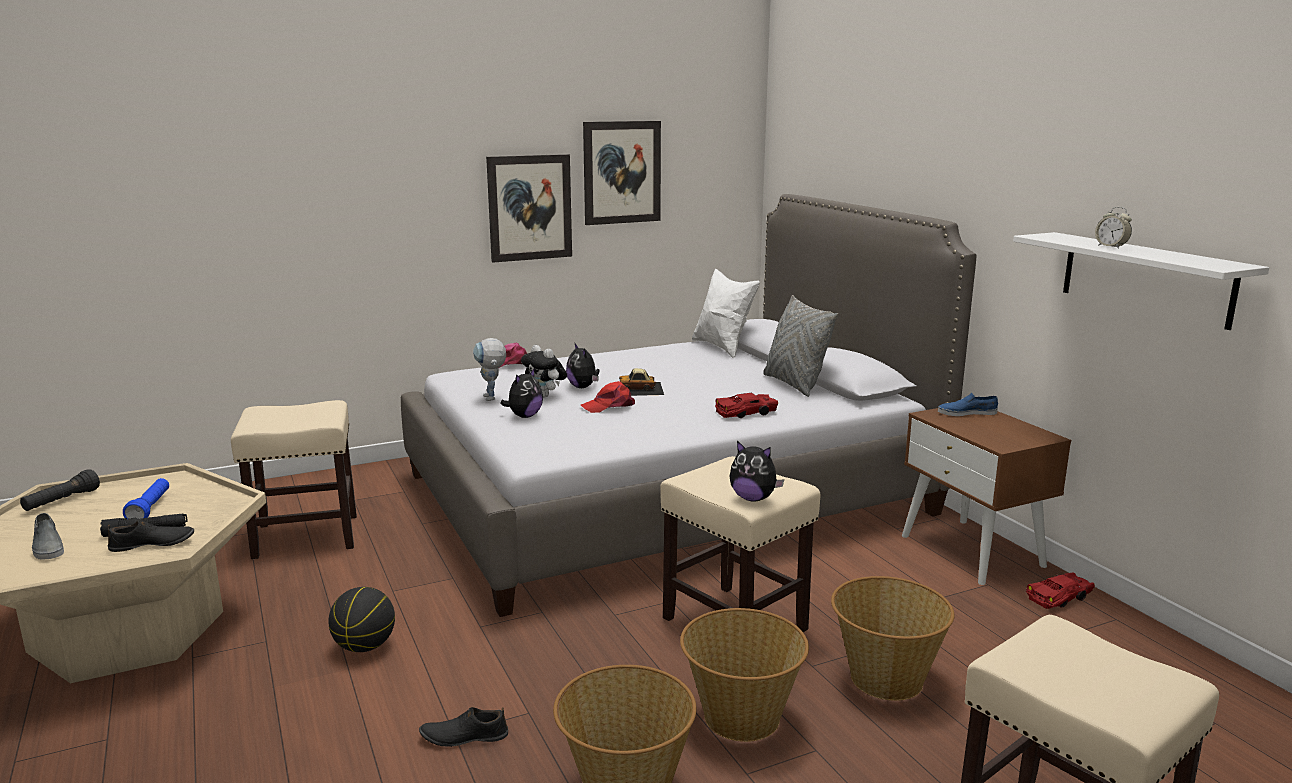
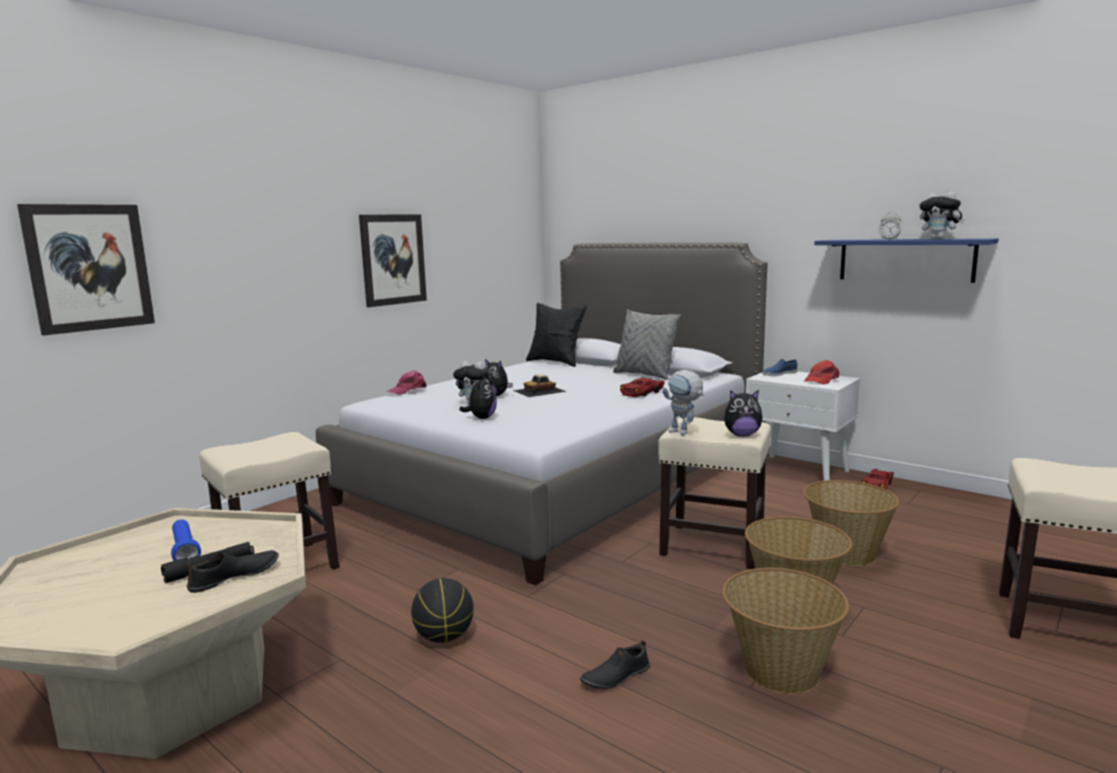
camera: 25 degrees left, 5 degrees down
(48, 546) = (105, 606): grey shoe -> none
(62, 501) = (60, 566): black flashlight -> none
(492, 399) = (435, 412): toy robot -> toy robot (684, 433)
(609, 406) = (537, 403): red cap -> red cap (821, 380)
(622, 172) = (456, 230): picture -> picture (89, 267)
(723, 347) = (556, 362): white pillow -> black pillow
(972, 551) = (798, 471): brown nightstand -> white nightstand
(1145, 278) = (905, 260): white shelf -> blue shelf
(1175, 257) = (939, 239): none -> plush toy

